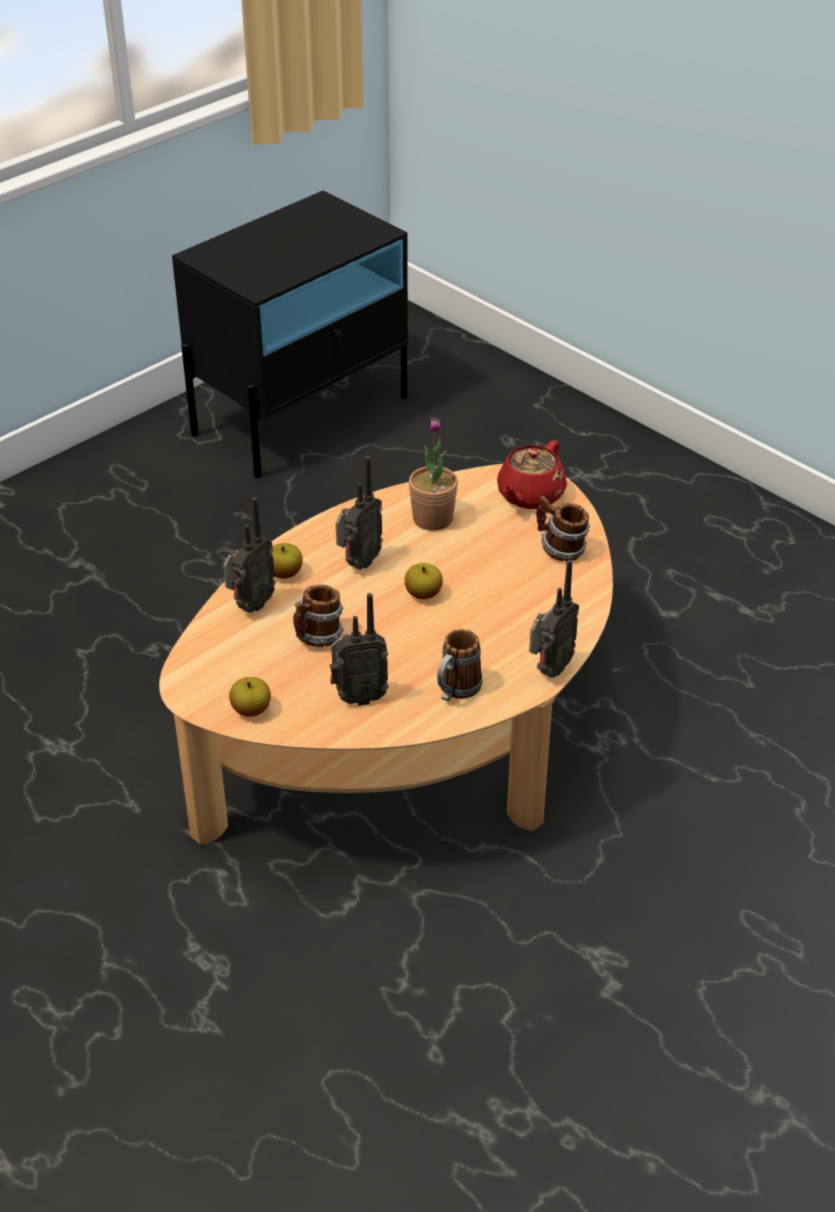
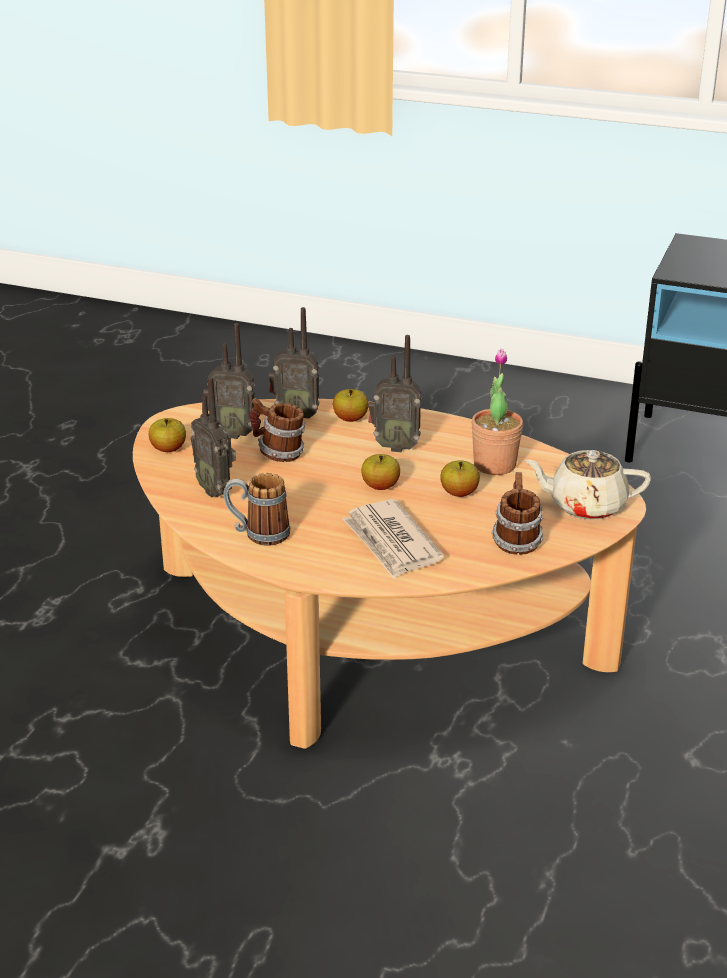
camera: 65 degrees right, 10 degrees down
(465, 554) = (459, 493): none -> apple
(520, 617) = (391, 543): none -> newspaper
(530, 496) = (585, 505): red teapot -> beige teapot
(549, 670) = (325, 576): radio -> radio (232, 433)

